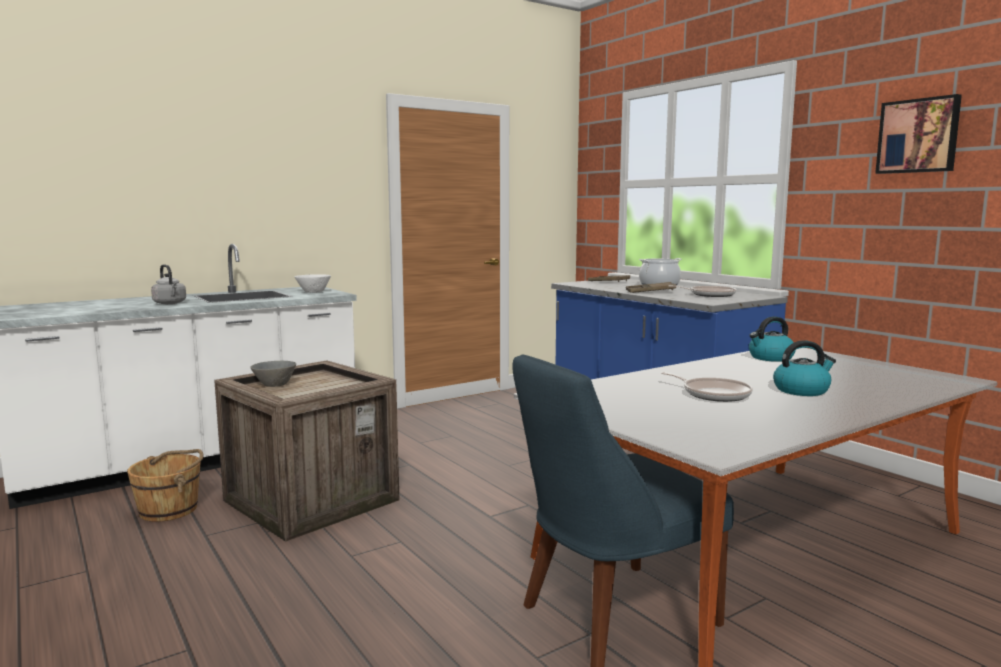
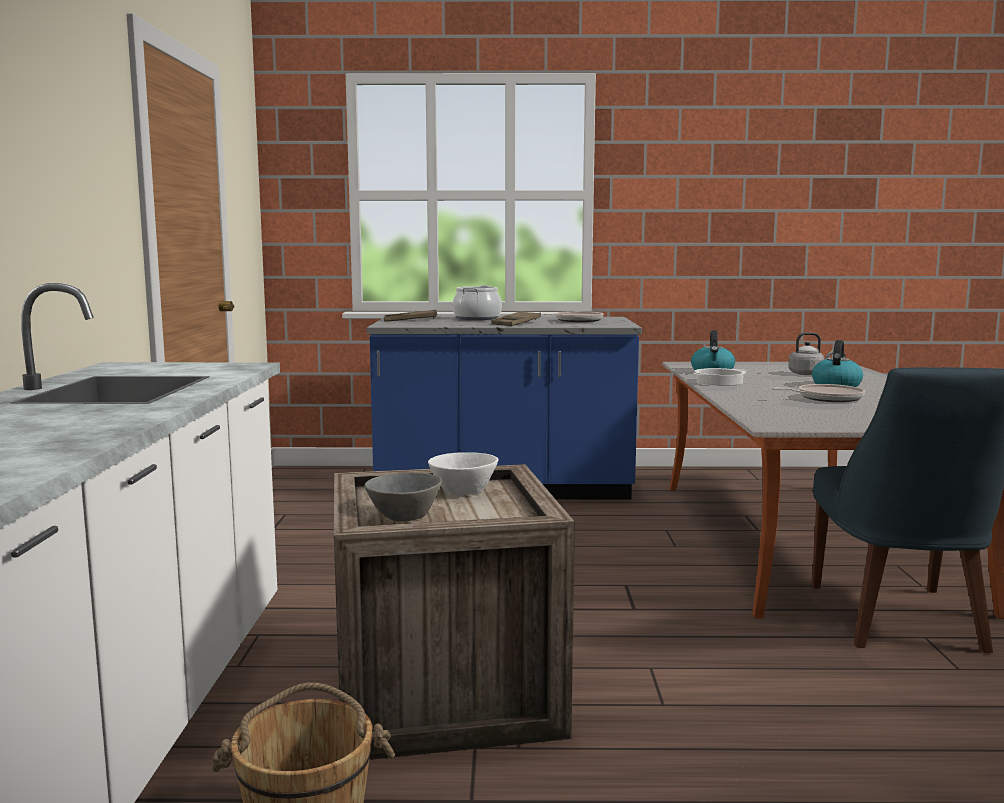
camera: 55 degrees left, 0 degrees up
(170, 303) = (94, 416): grey kettle -> grey kettle (807, 374)
(314, 292) = (187, 368): white bowl -> white bowl (462, 491)
(715, 365) = (719, 382): none -> cooking pot
(918, 136) = (722, 162): picture -> none

